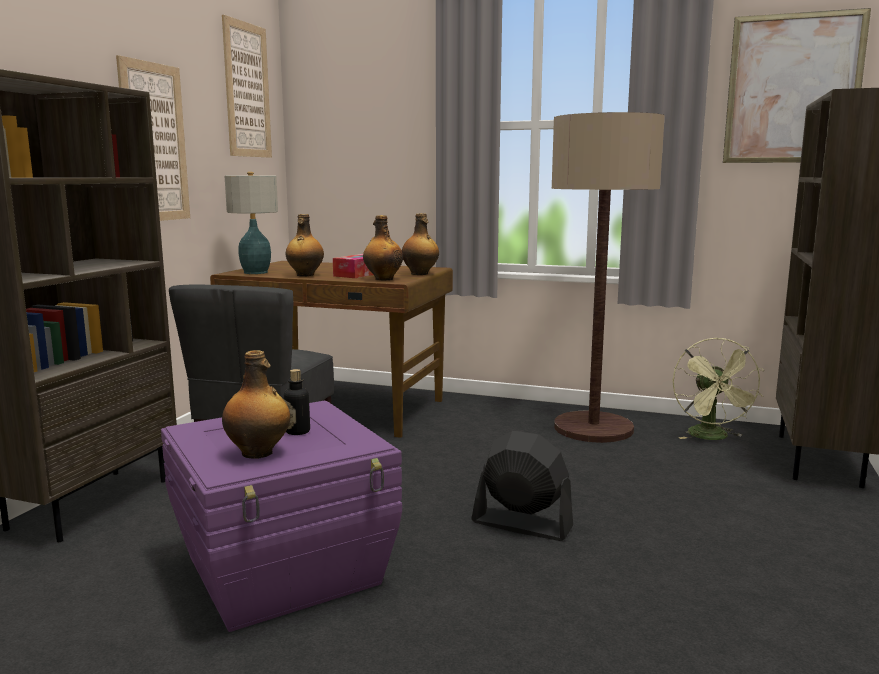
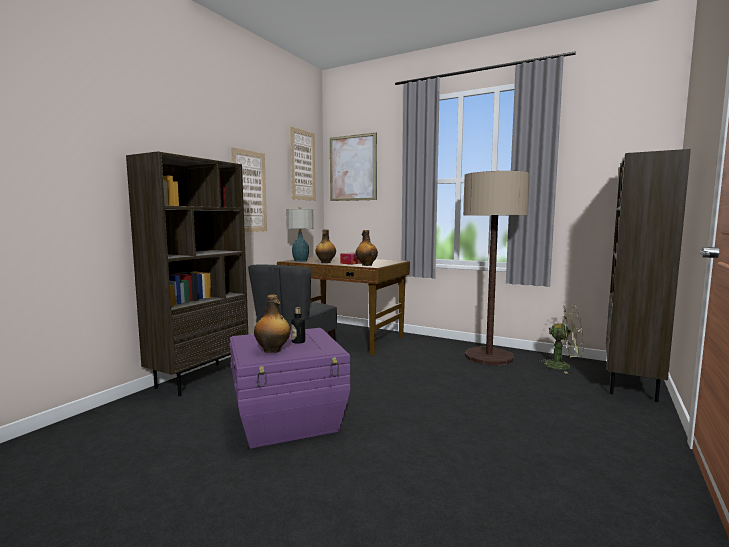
camera: 10 degrees right, 5 degrees down
(420, 274) = (389, 263): bottle -> none
(521, 524) = (429, 406): black fan -> none
(712, 437) = (563, 366): green fan -> green fan turned 75 degrees counterclockwise
(793, 89) = (612, 156): picture -> picture (352, 168)

